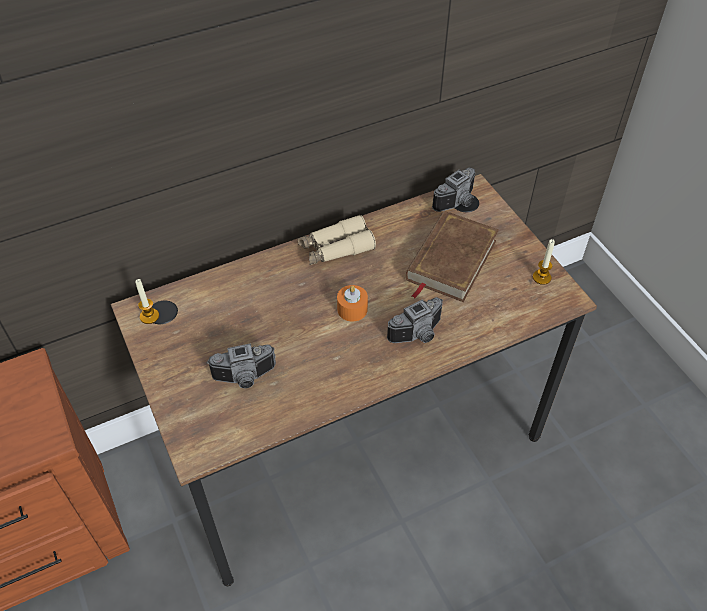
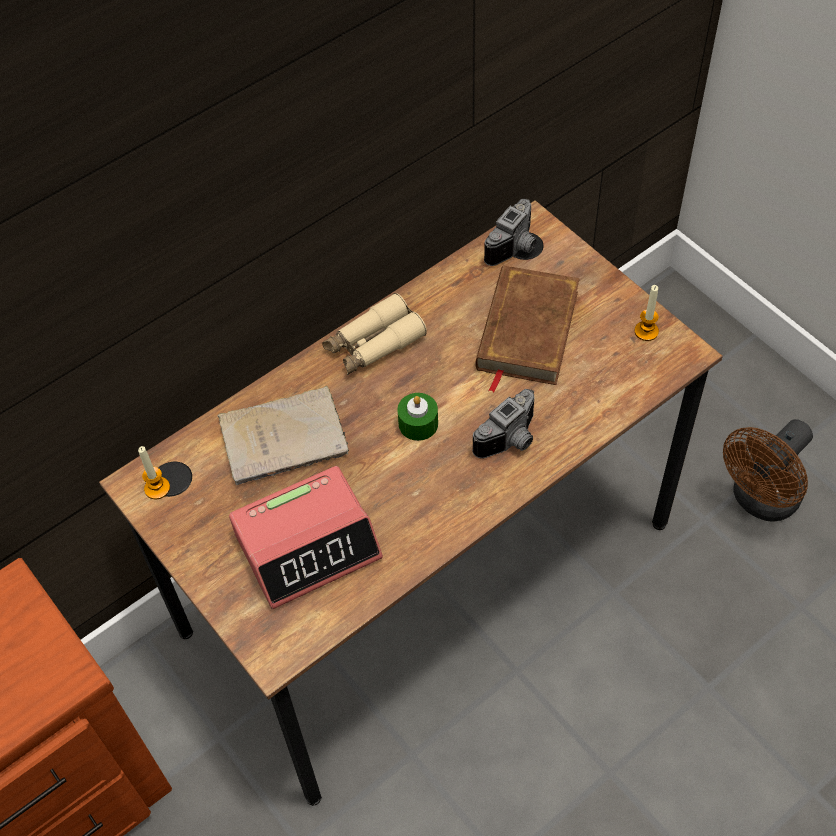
camera: 10 degrees left, 5 degrees up
(245, 378) = (308, 545): camera -> alarm clock
(254, 300) = (287, 437): none -> beige book
(352, 309) = (418, 423): orange candle -> green candle
(614, 436) = (760, 501): none -> brown fan

